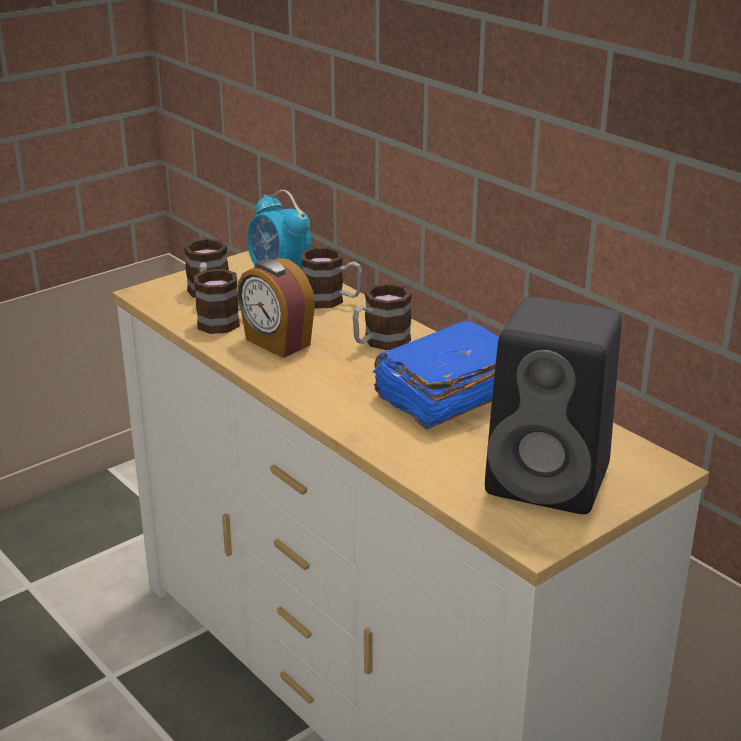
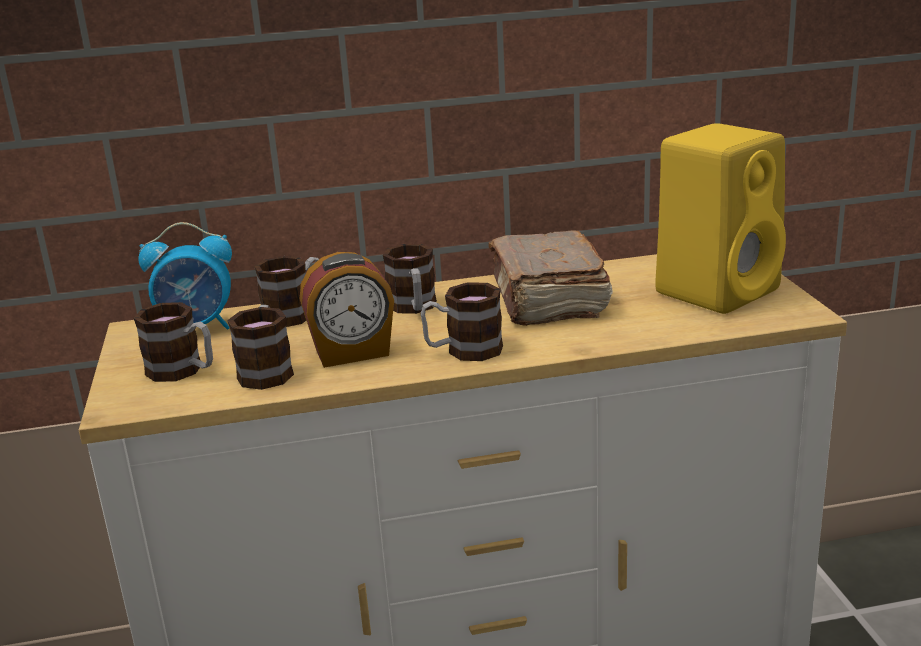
camera: 60 degrees left, 5 degrees down
(312, 385) = (463, 351): none -> mug
(447, 396) = (547, 300): blue book -> brown book
(552, 480) = (718, 290): black speaker -> yellow speaker

